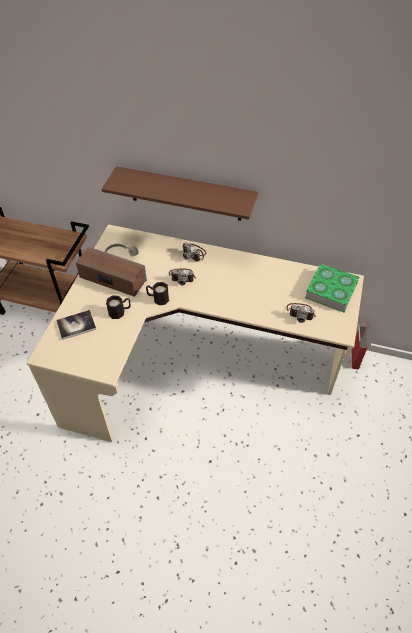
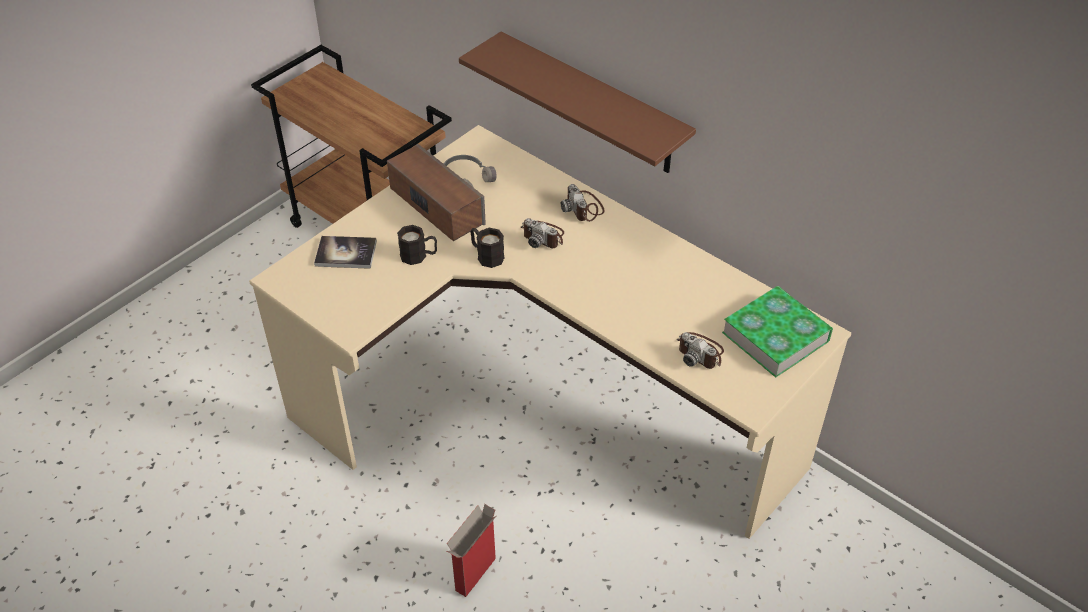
camera: 25 degrees right, 5 degrees down
(355, 359) = (830, 498): cardboard box -> cardboard box (475, 575)

